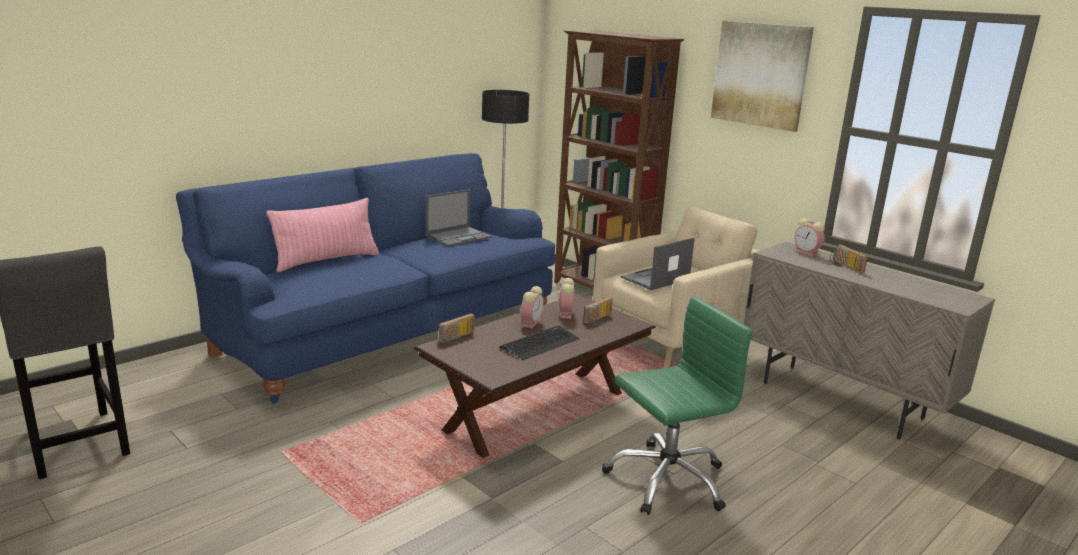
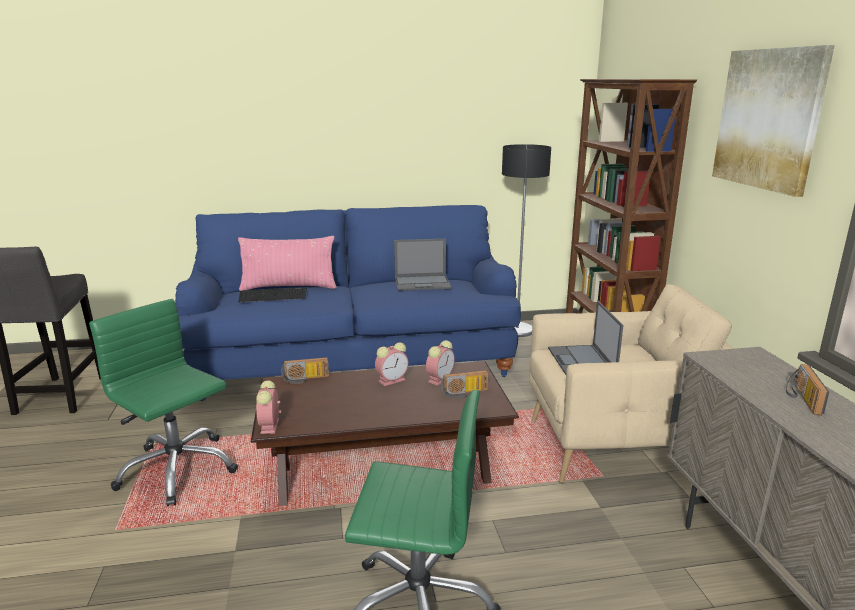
camera: 35 degrees right, 0 degrees up
(344, 464) = (177, 470): none -> green office chair
(540, 343) = (367, 404): keyboard -> keyboard (273, 296)
(655, 279) = (582, 361): laptop -> laptop turned 90 degrees counterclockwise
(807, 253) = (768, 368): alarm clock -> alarm clock (270, 427)

